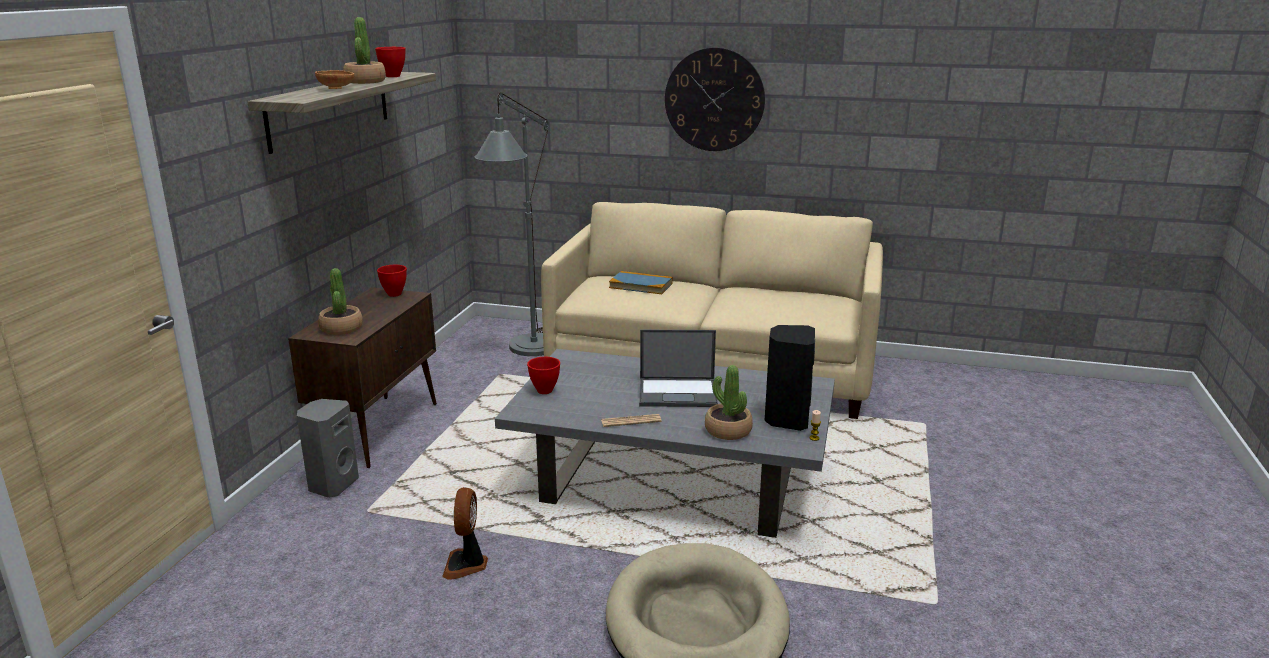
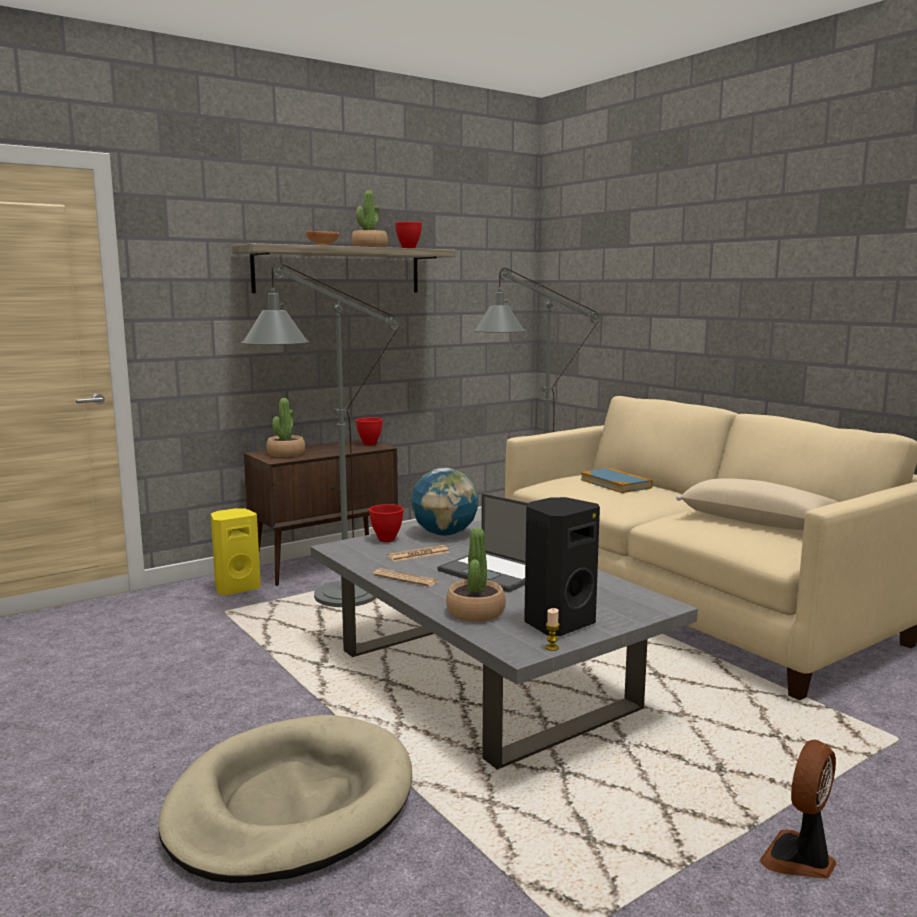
camera: 40 degrees right, 10 degrees down
(332, 485) = (236, 588): grey speaker -> yellow speaker
(450, 464) = (331, 601): none -> grey floor lamp
(466, 565) = (217, 672): fan -> fan (800, 859)
(577, 370) = (445, 534): none -> globe
(597, 396) = (418, 554): none -> newspaper
(714, 100) = (751, 286): wall clock -> none
(785, 298) = (759, 522): none -> beige pillow

